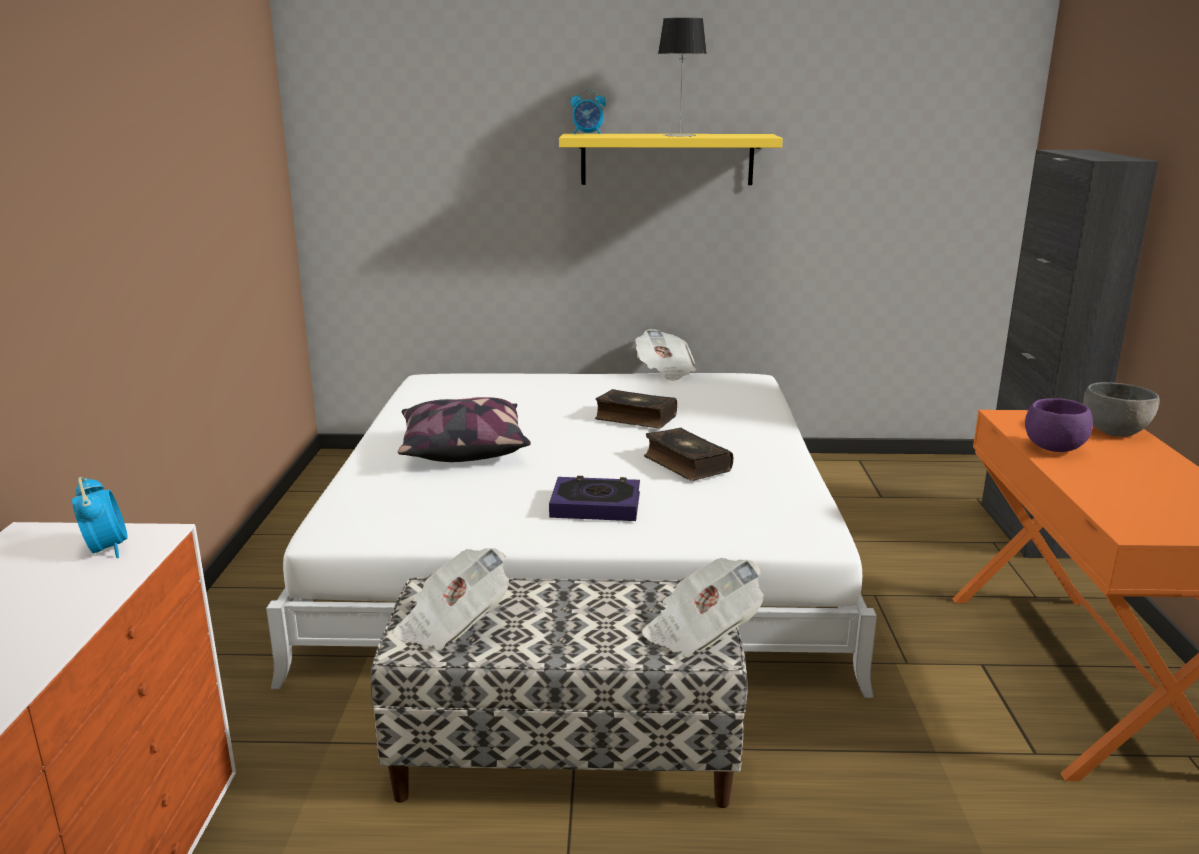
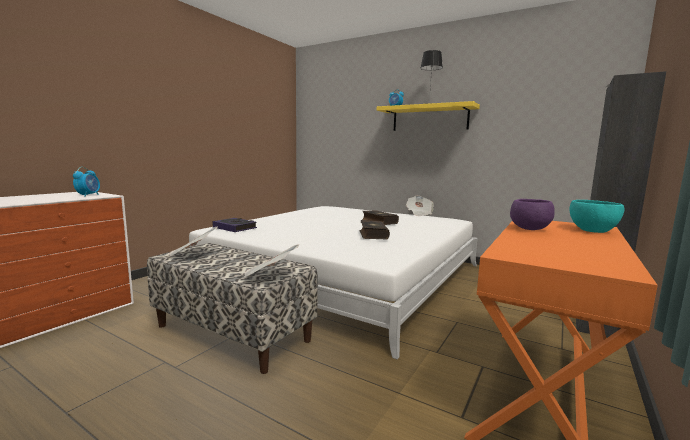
camera: 30 degrees right, 10 degrees down
(462, 449) = (296, 220): pillow -> none
(595, 505) = (310, 238): book -> book (235, 228)
(1115, 432) = (593, 231): grey bowl -> turquoise bowl

